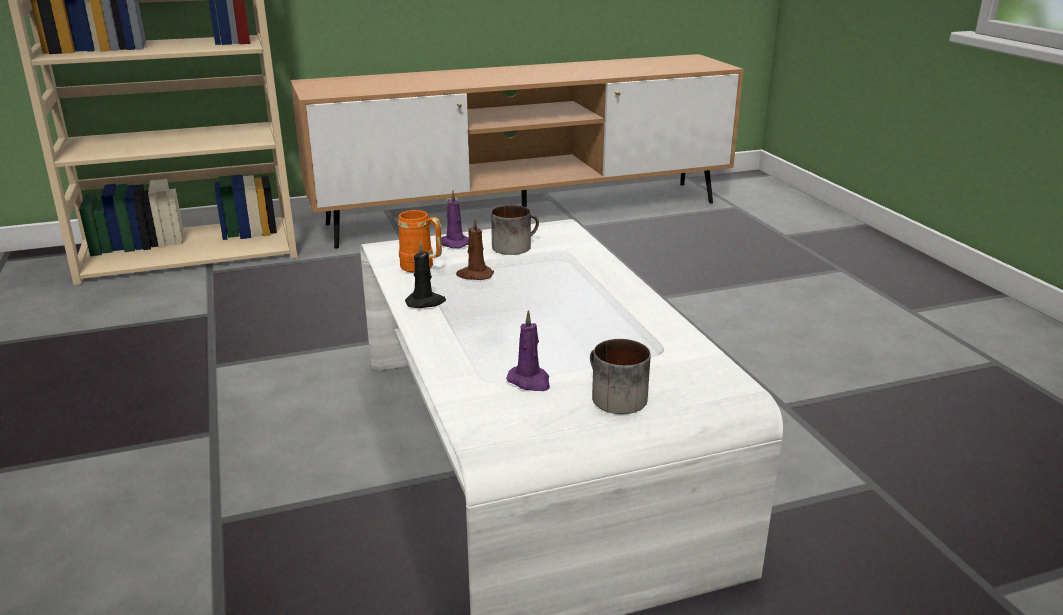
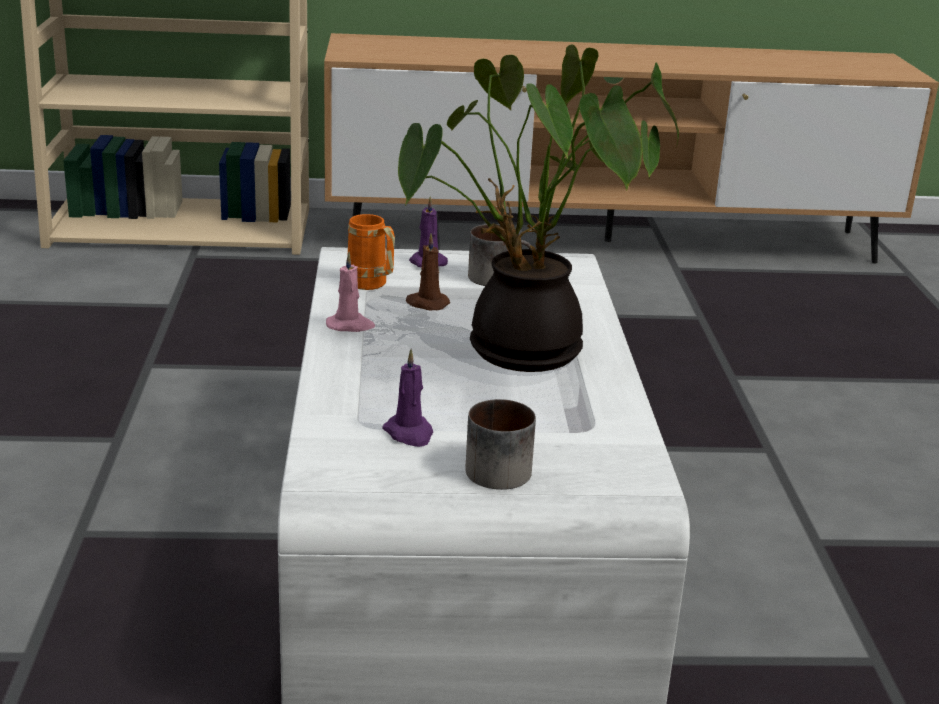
camera: 15 degrees right, 0 degrees up
(426, 302) = (350, 325): black candle -> pink candle
(572, 303) = (519, 355): none -> potted plant

